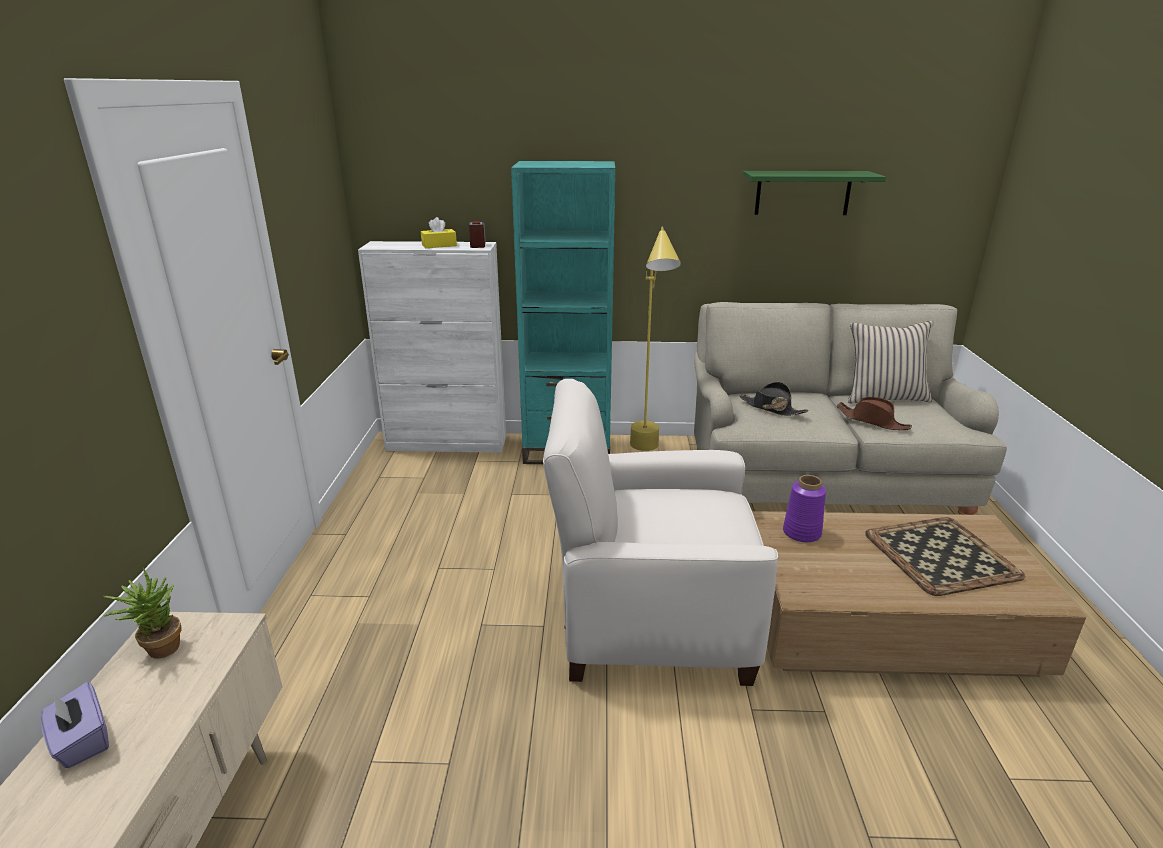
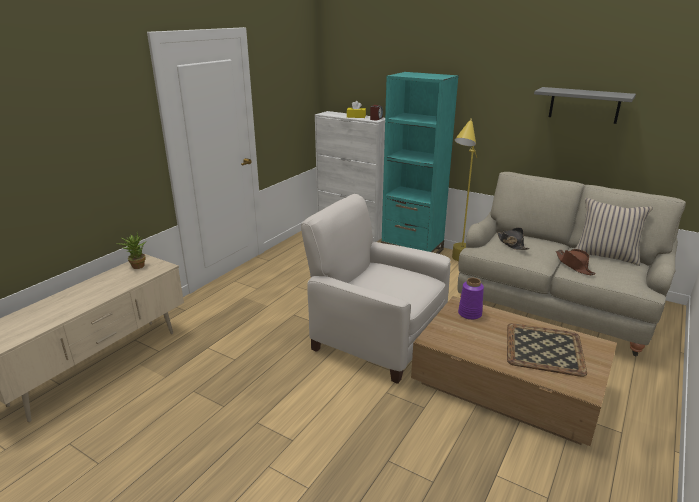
camera: 30 degrees right, 0 degrees up
(82, 741) = (94, 284): purple tissue box -> none
(802, 193) = (584, 105): green shelf -> grey shelf

